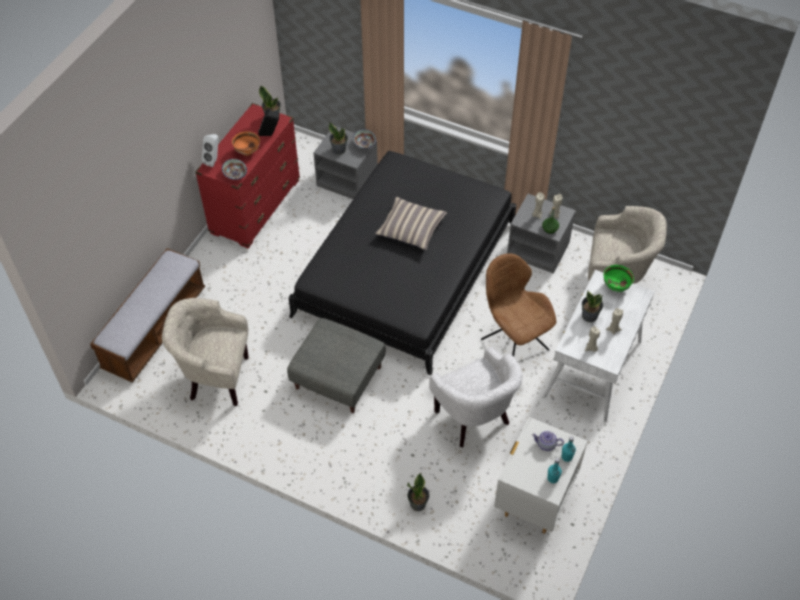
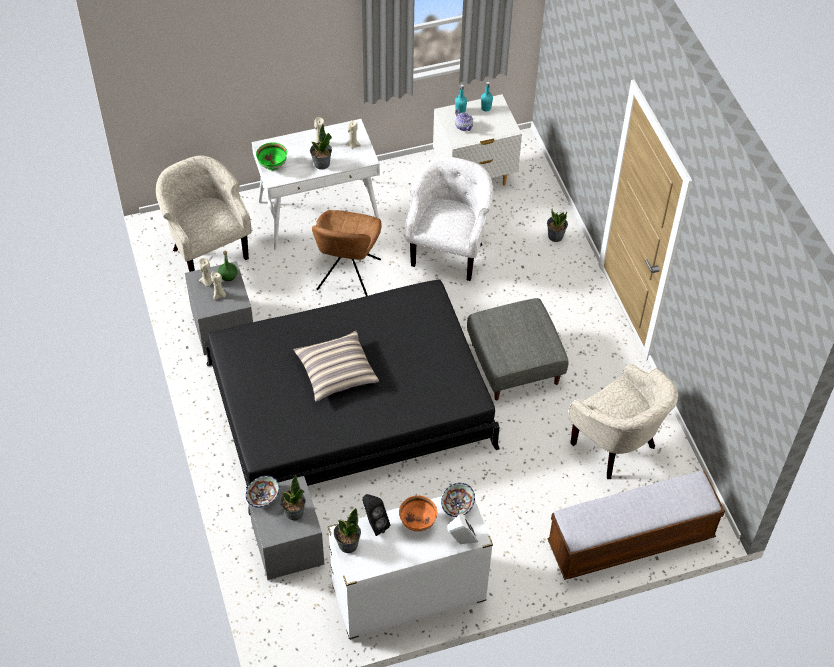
camera: 135 degrees left, 0 degrees up
(255, 207) = (408, 595): red dresser -> white dresser

